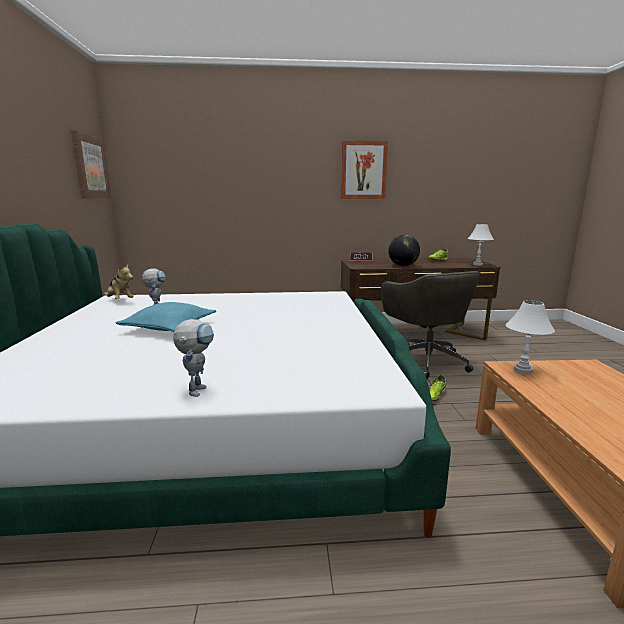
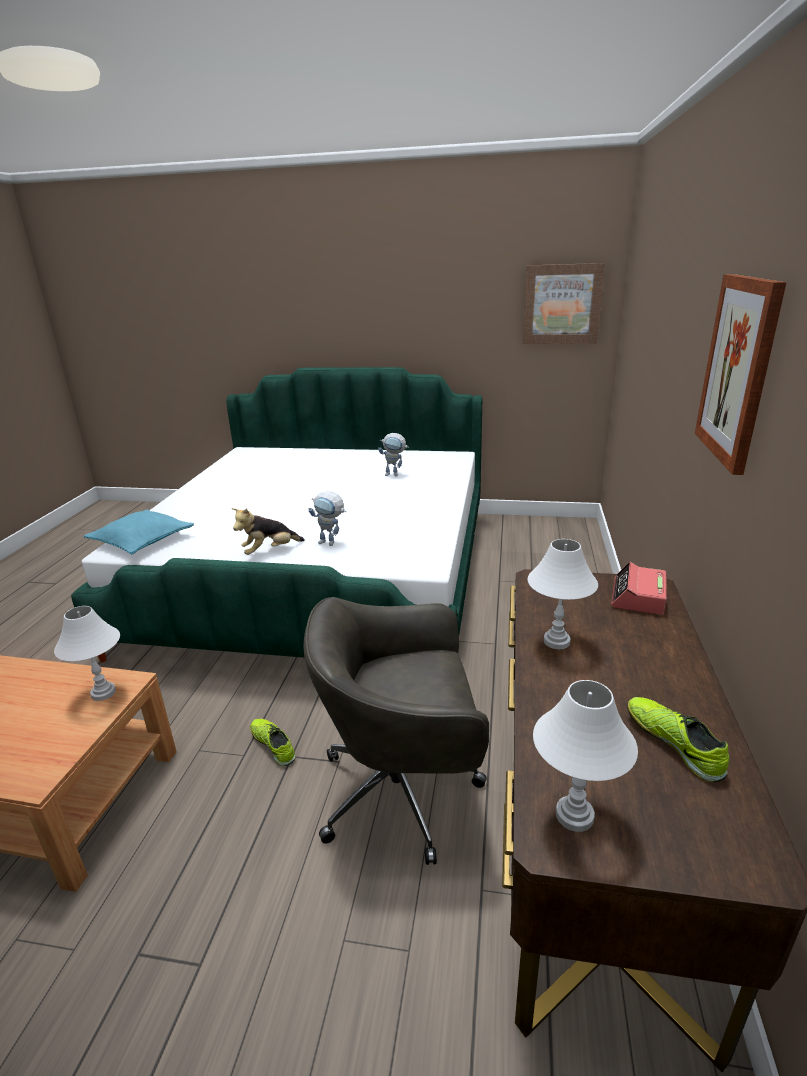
camera: 105 degrees right, 10 degrees up
(120, 300) = (443, 458): plush toy -> plush toy (270, 551)
(169, 327) = (332, 482): turquoise pillow -> turquoise pillow (142, 541)
(198, 388) = (194, 497): toy robot -> toy robot (331, 543)
(403, 265) = (556, 641): globe -> white table lamp

